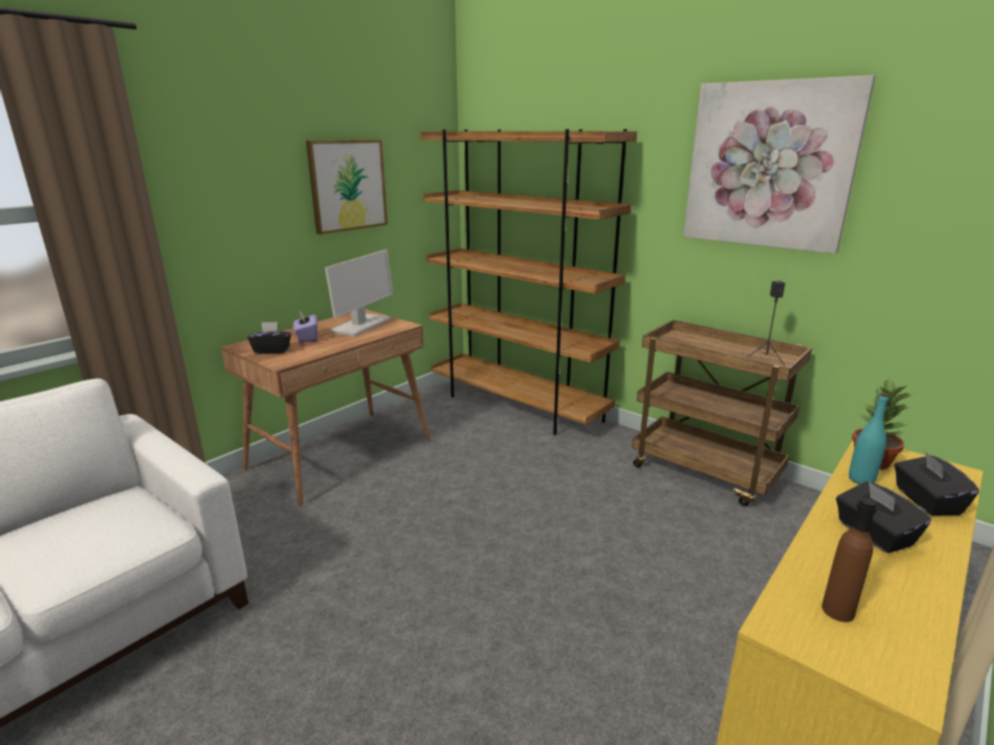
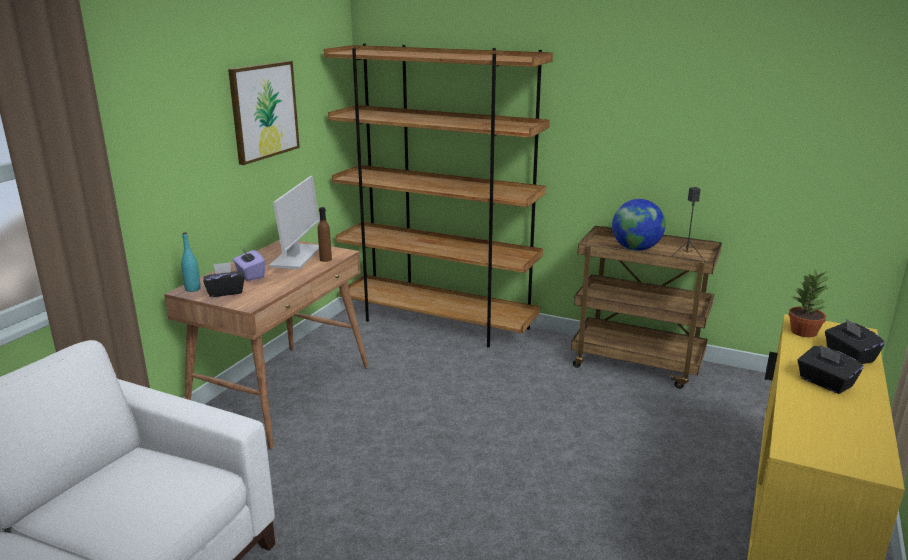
camera: 15 degrees left, 0 degrees up
(709, 347) = (635, 249): none -> globe
(769, 166) = (675, 86): picture -> none
(837, 611) = (823, 434): brown bottle -> brown bottle (325, 259)
(861, 480) = (802, 346): turquoise bottle -> turquoise bottle (193, 289)

